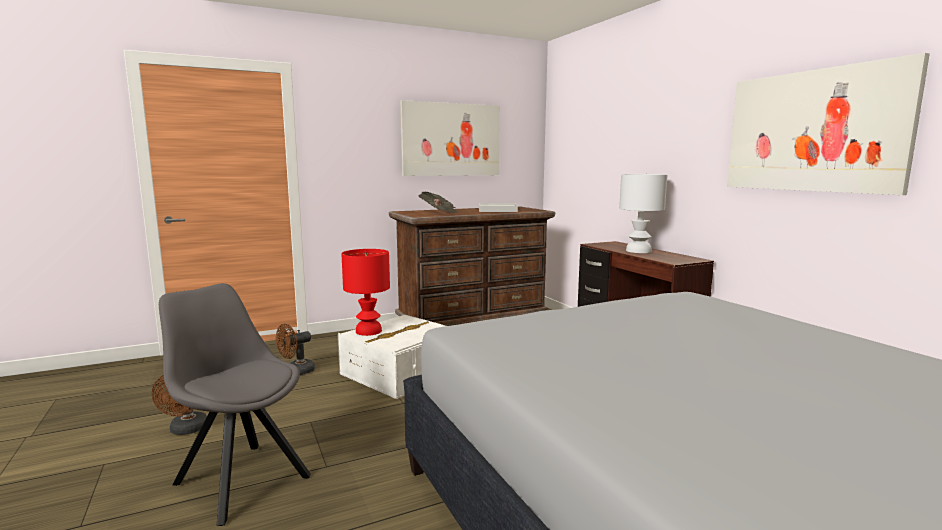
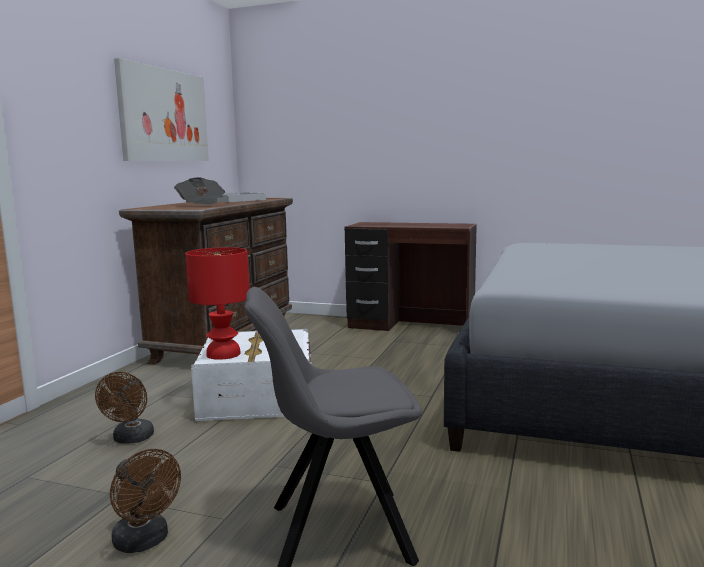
camera: 45 degrees left, 0 degrees up
(639, 251) = (409, 224): white table lamp -> none
(813, 131) = (554, 113): picture -> none

